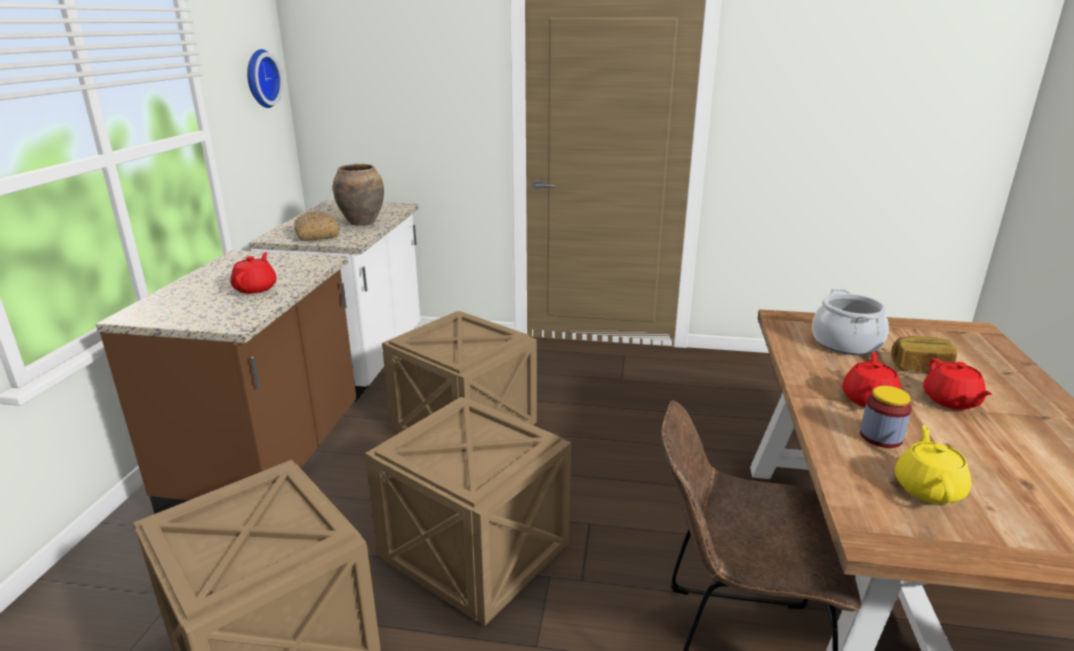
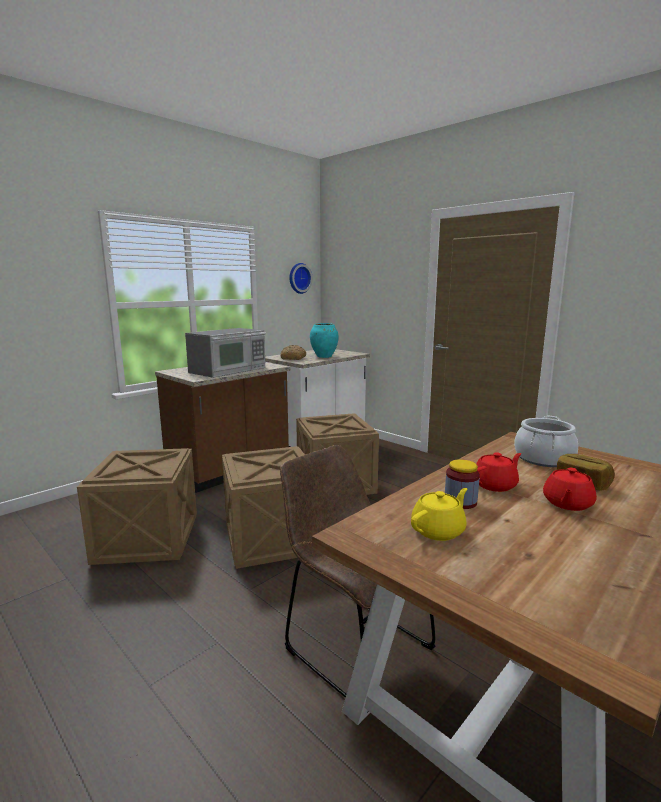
camera: 35 degrees right, 10 degrees down
(256, 288) = (229, 370): red teapot -> microwave
(362, 222) = (324, 356): brown vase -> turquoise vase

